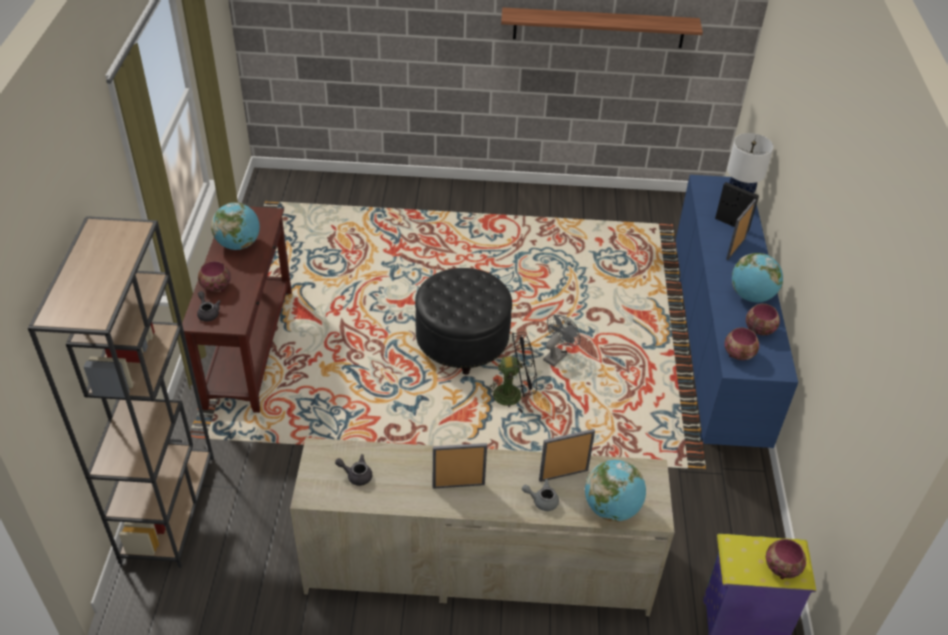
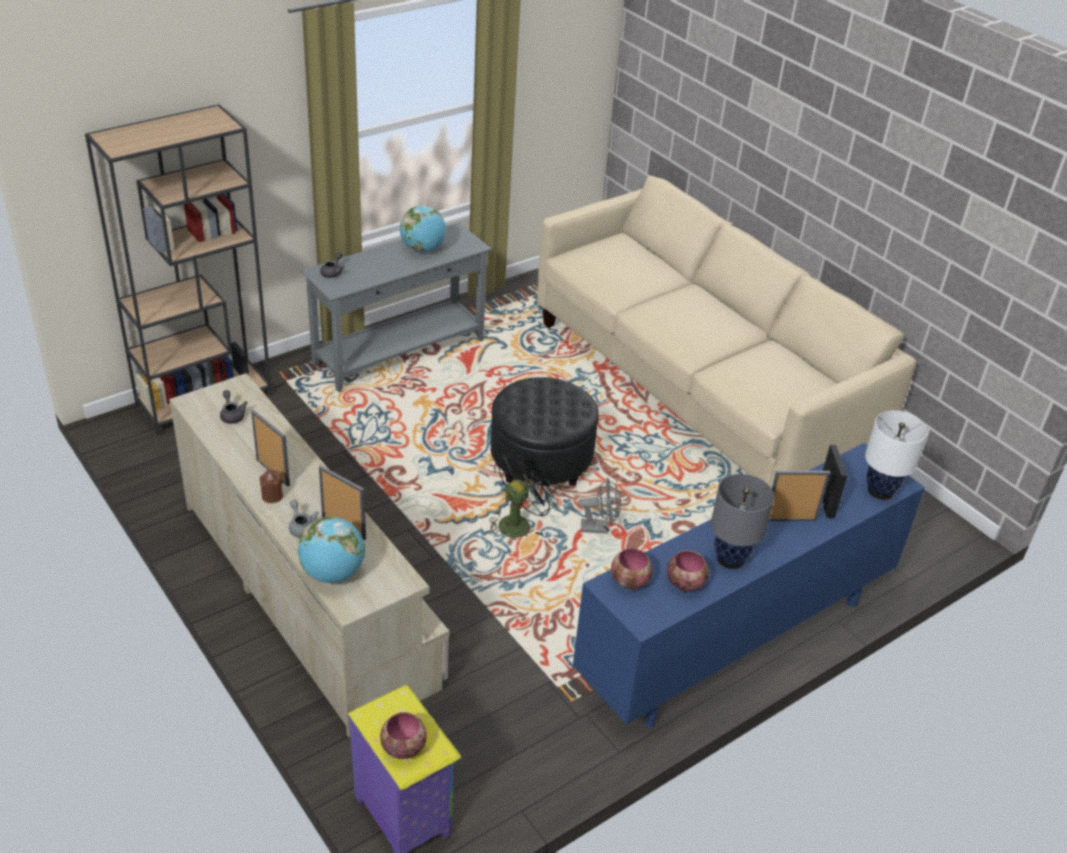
camera: 50 degrees right, 5 degrees down
(215, 287) = (363, 262): bowl -> none
(249, 347) = (399, 351): brown console table -> grey console table
(468, 222) = (696, 390): none -> beige sofa
(488, 500) = (272, 496): none -> brown candle
(513, 394) = (518, 522): black fan -> black fan turned 90 degrees counterclockwise
(598, 28) = (903, 246): shelf -> none
(751, 296) = (730, 559): globe -> grey table lamp

